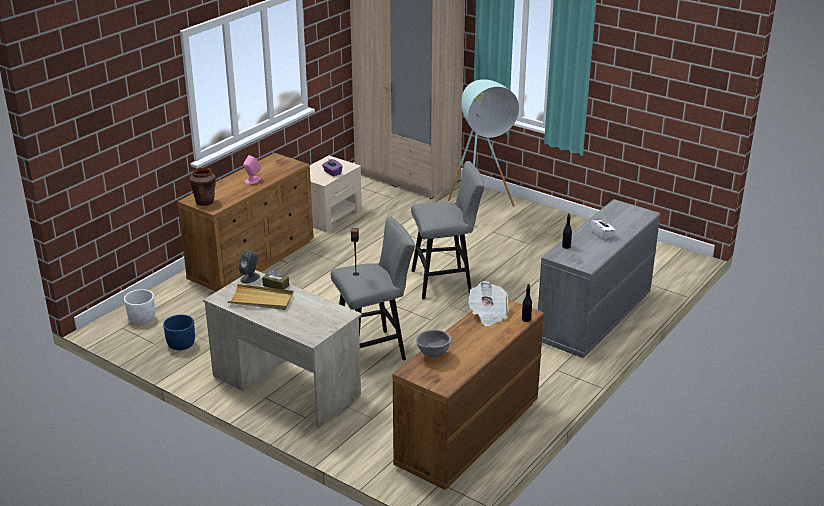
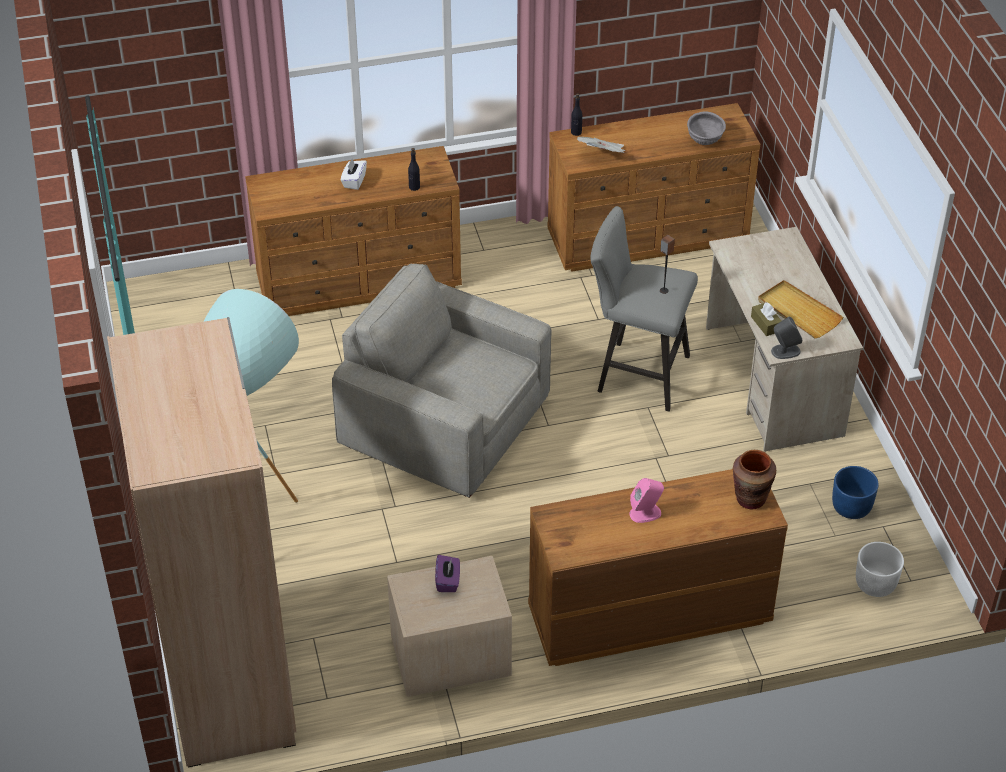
camera: 140 degrees left, 15 degrees up
(446, 282) = (445, 423): grey stool -> grey armchair
(593, 318) = (360, 282): grey dresser -> brown dresser

